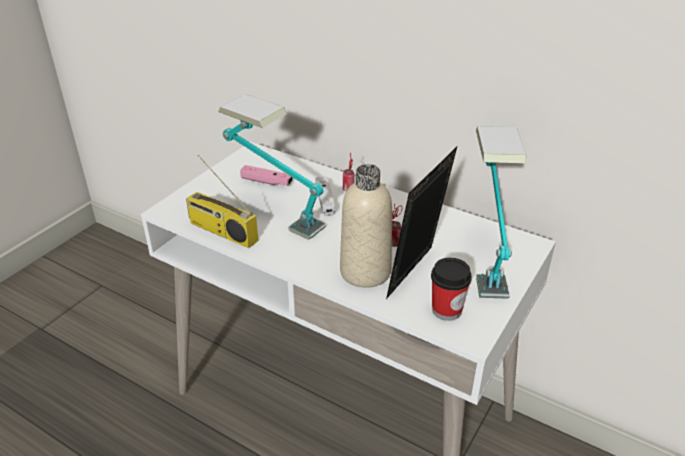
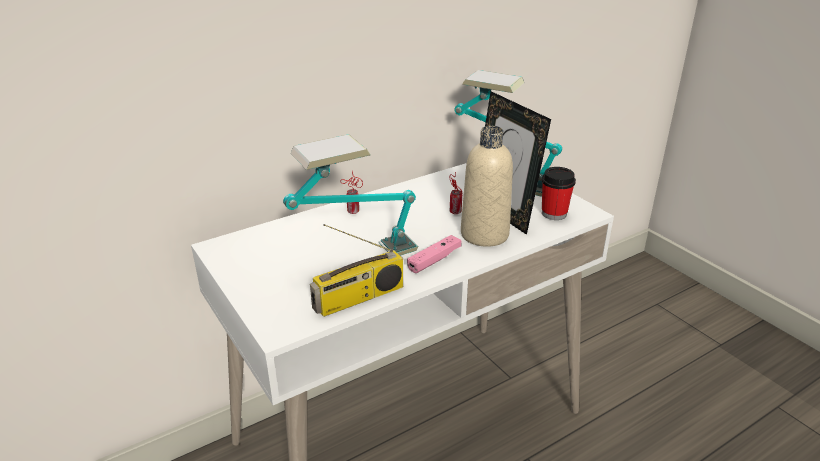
camera: 65 degrees left, 5 degrees down
(266, 181) = (290, 251): pink game controller -> pink game controller (434, 260)
(325, 201) = (360, 227): white game controller -> none

